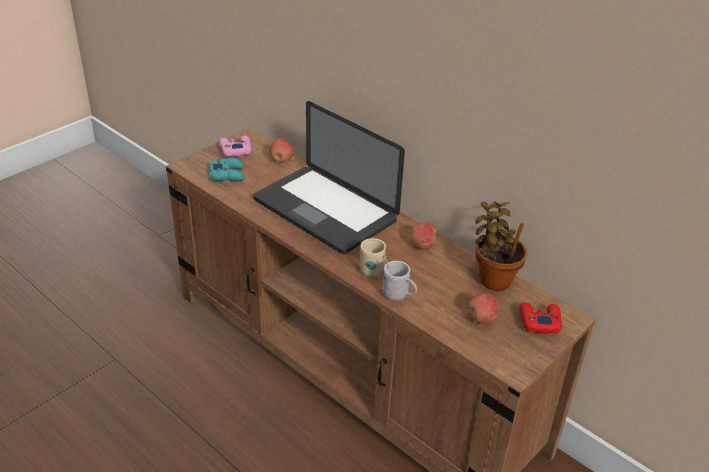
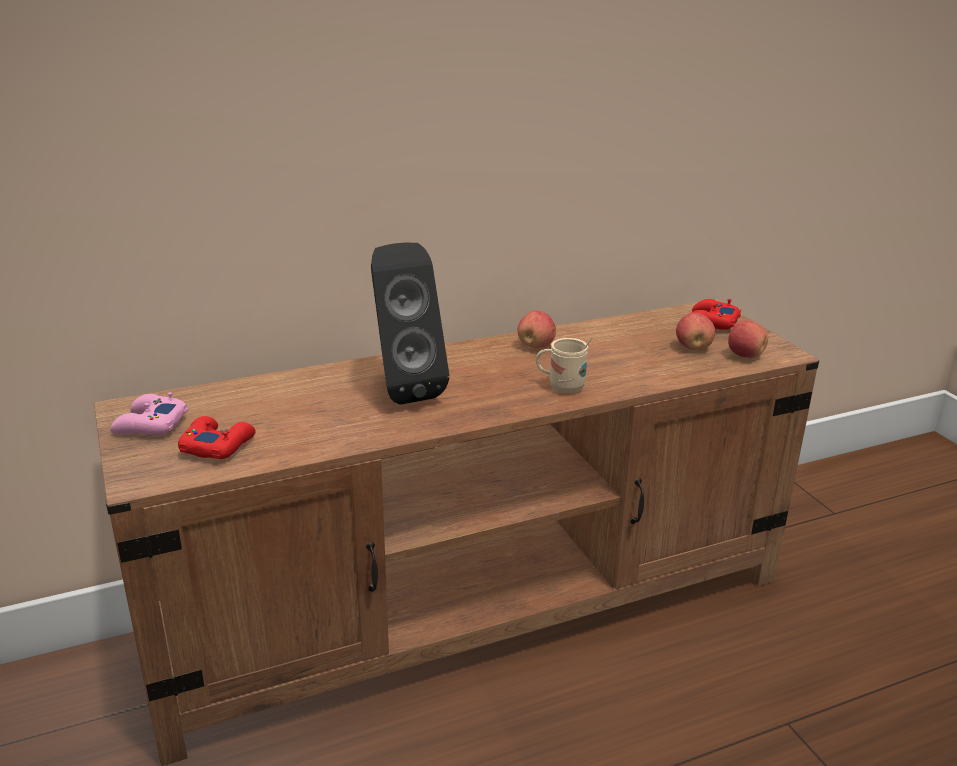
camera: 65 degrees left, 10 degrees down
(228, 174) = (217, 445): turquoise game controller -> red game controller
(281, 160) = (231, 392): apple -> apple (745, 355)
(324, 210) = (402, 388): laptop -> black speaker
(398, 296) = (628, 383): white mug -> none
(493, 278) = (625, 325): potted plant -> none

